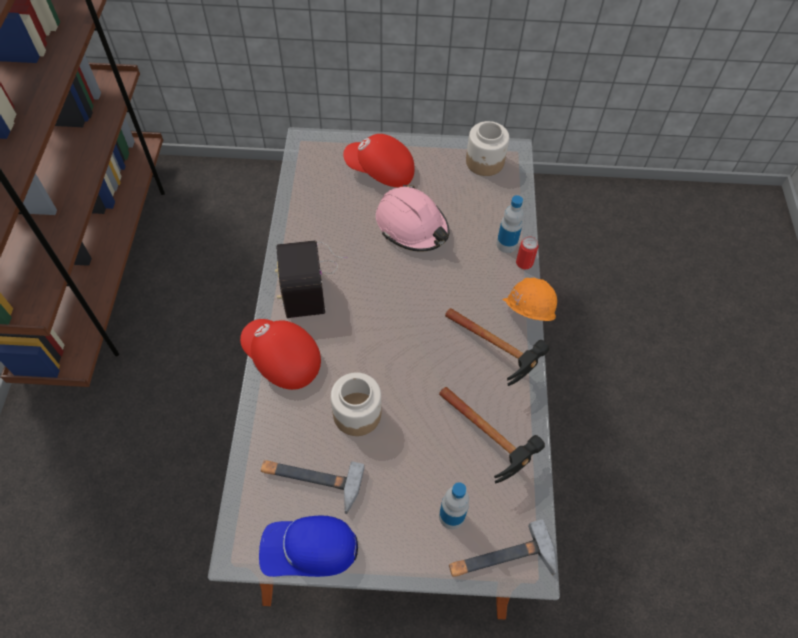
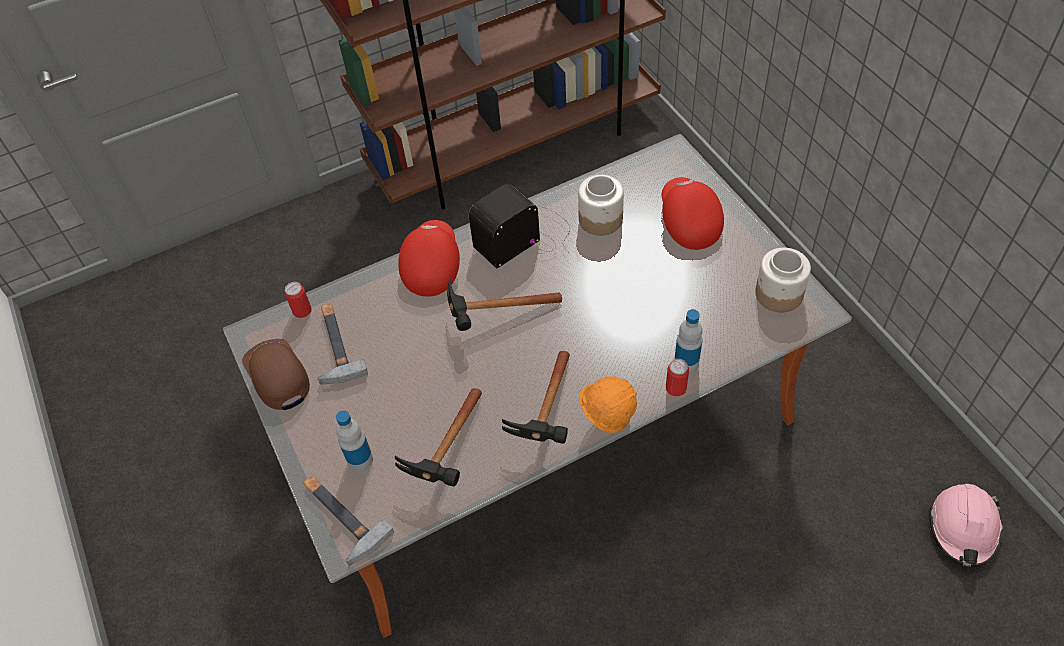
camera: 65 degrees right, 5 degrees down
(247, 491) = (302, 310): none -> can
(308, 549) = (277, 375): blue cap -> brown cap
(357, 413) = (415, 343): jar -> jar (601, 219)
(374, 343) = (492, 318): none -> hammer
(412, 226) = (643, 278): pink hard hat -> pink hard hat (963, 529)

